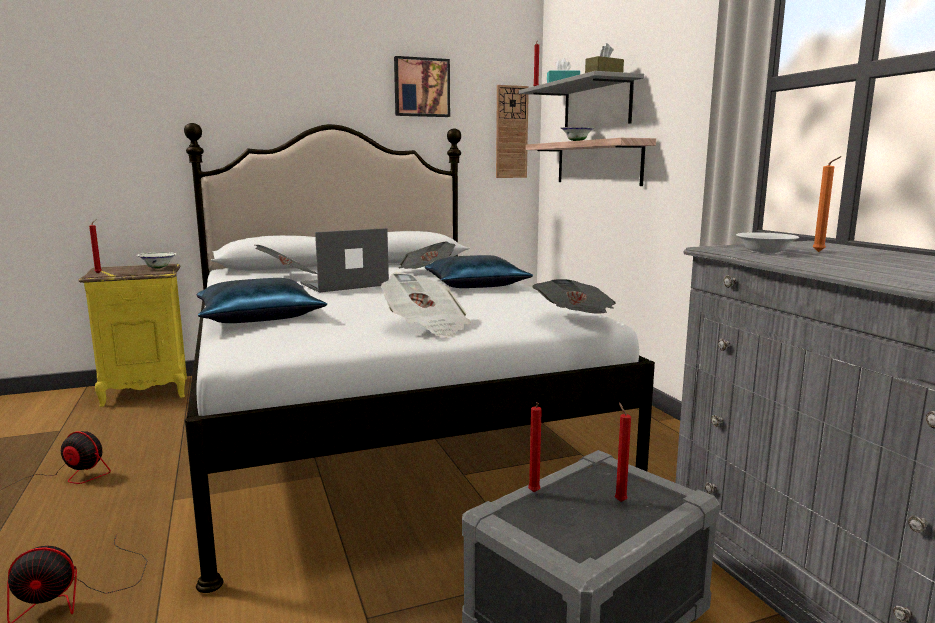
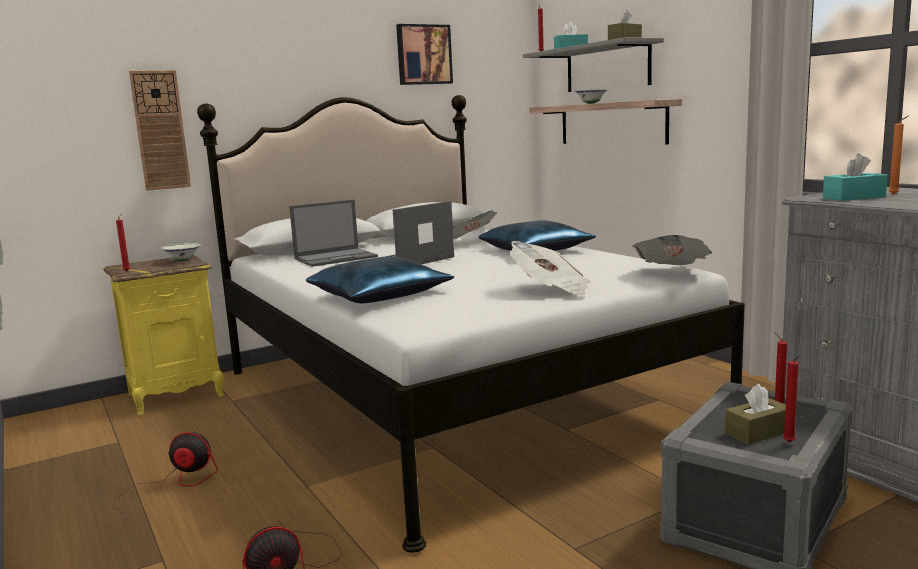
camera: 10 degrees left, 0 degrees up
(288, 276) = (336, 258): newspaper -> laptop
(511, 132) = (508, 95): wall clock -> wall clock (160, 130)
(534, 493) = (706, 419): red candle -> red candle (789, 443)
(578, 520) = (757, 432): none -> brown tissue box
(765, 251) = (853, 197): white bowl -> turquoise tissue box

